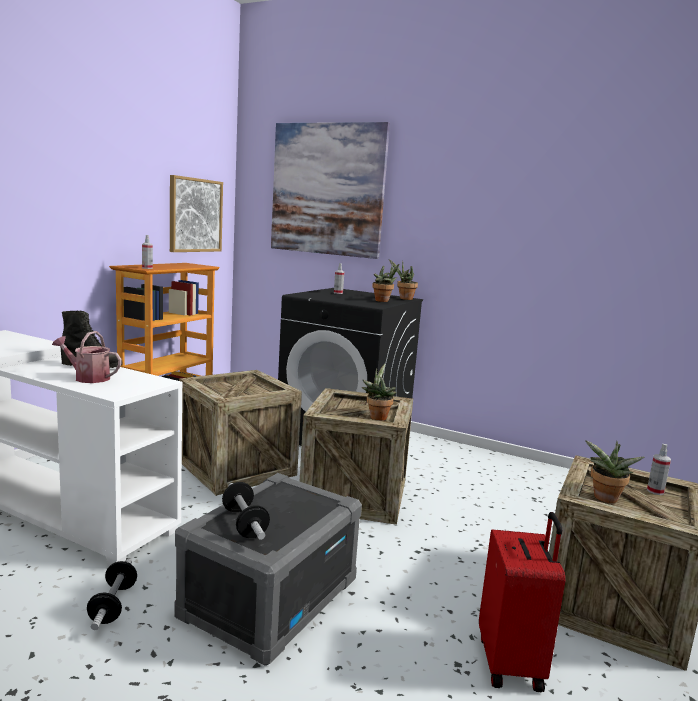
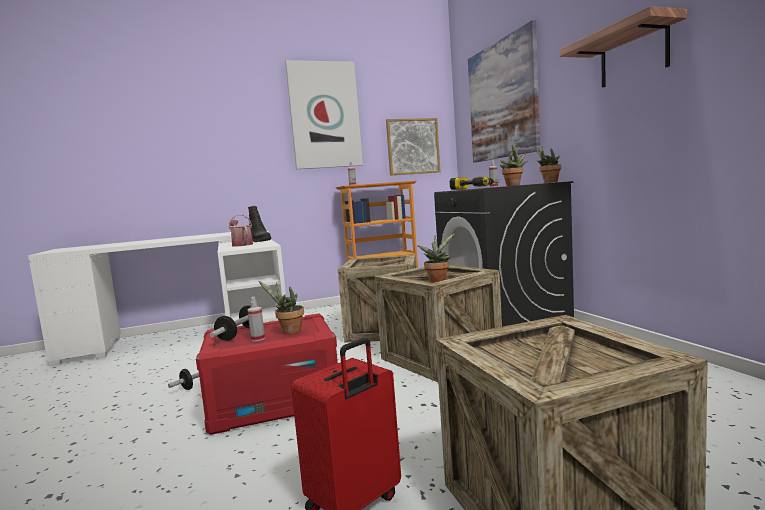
camera: 45 degrees right, 5 degrees down
(98, 156) = (324, 115): none -> picture
(270, 597) = (275, 402): grey storage box -> red storage box
(335, 297) = (475, 188): none -> power drill
(500, 202) = (633, 55): none -> shelf
(604, 499) = (505, 352): potted plant -> potted plant (289, 332)
(655, 491) = (606, 357): spray bottle -> spray bottle (258, 339)

